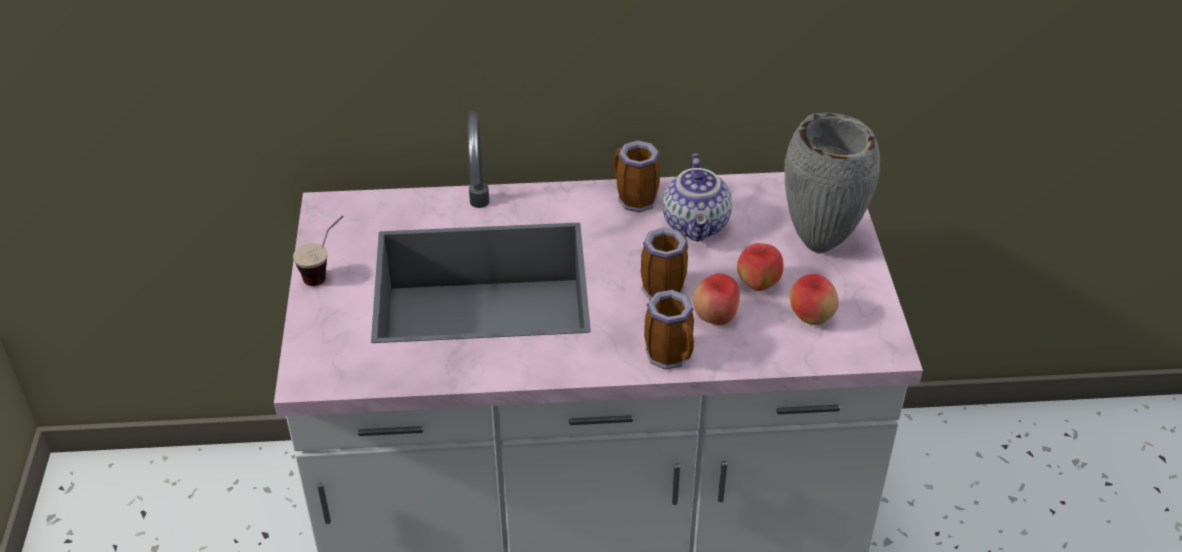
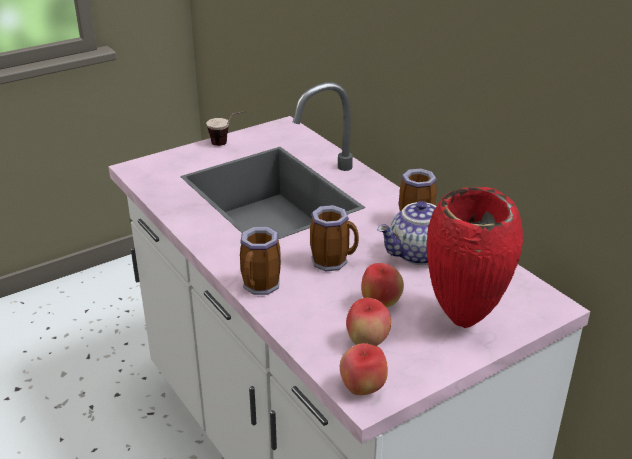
camera: 60 degrees right, 10 degrees down
(715, 318) = (321, 294): apple -> apple (362, 389)
(821, 245) = (465, 322): grey vase -> red vase

